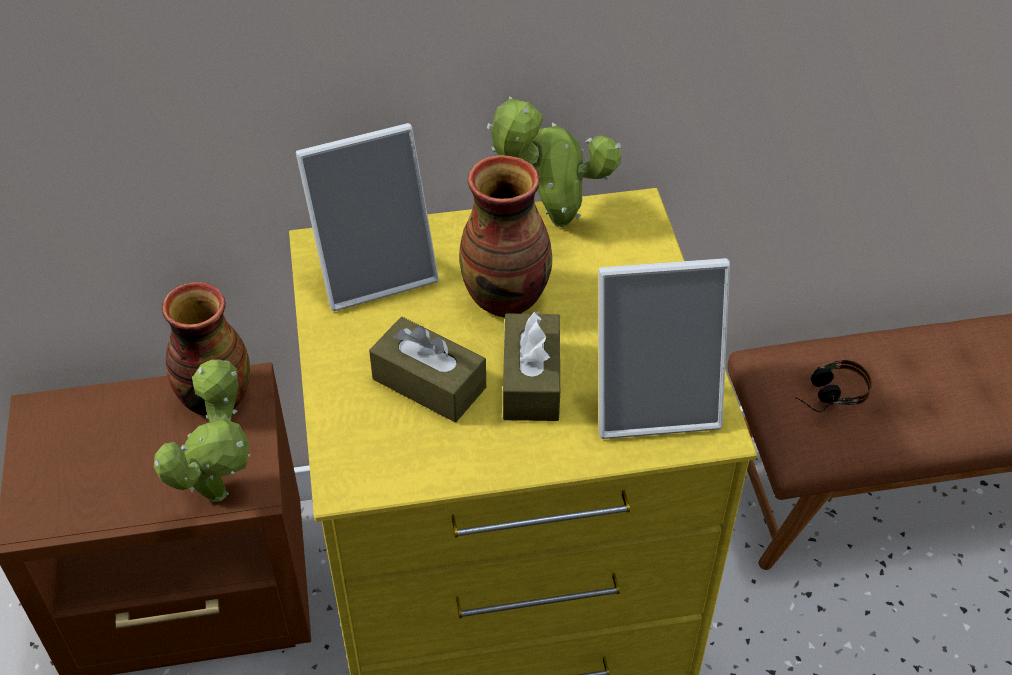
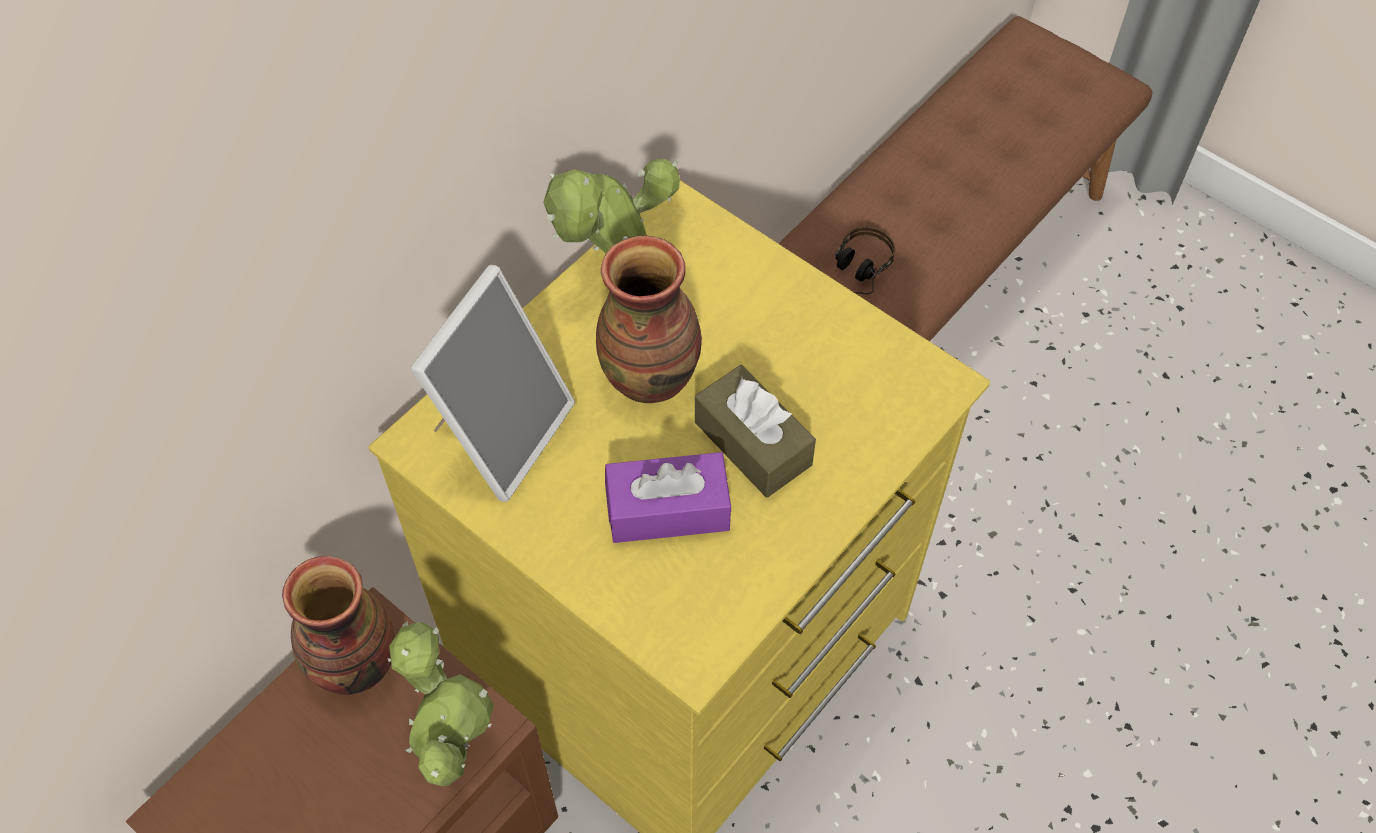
camera: 40 degrees left, 10 degrees up
(429, 383) = (668, 510): brown tissue box -> purple tissue box
(654, 400) = (869, 389): picture frame -> none

